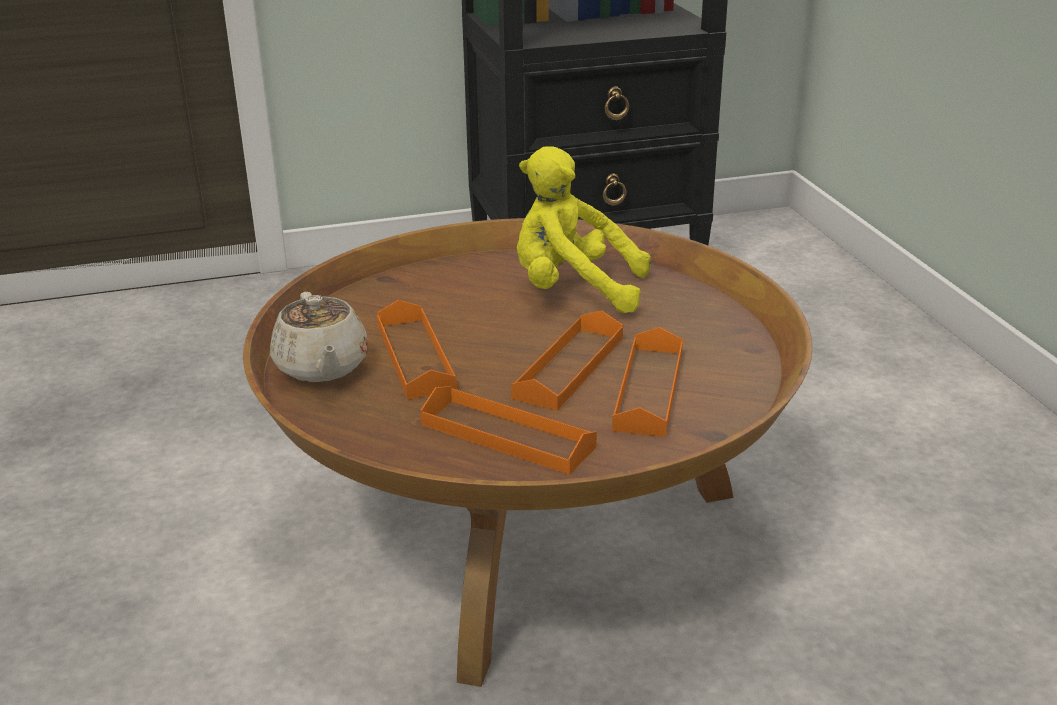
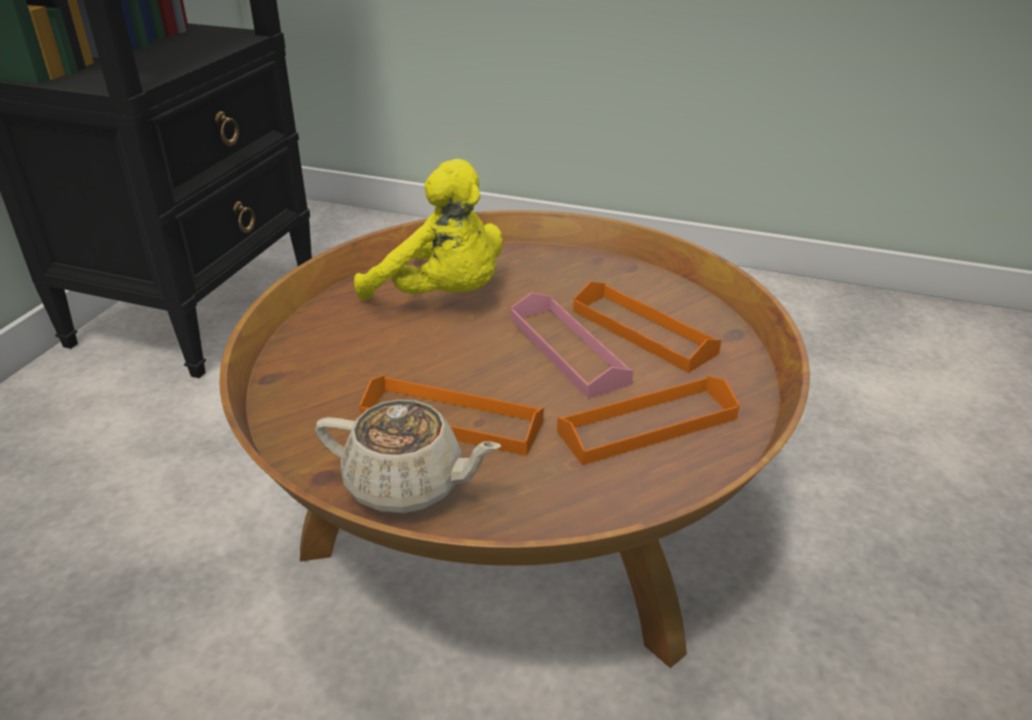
camera: 55 degrees left, 5 degrees up
(569, 367) = (568, 350): orange tray -> pink tray
(573, 291) = (442, 297): yellow plush toy -> yellow plush toy turned 105 degrees counterclockwise

